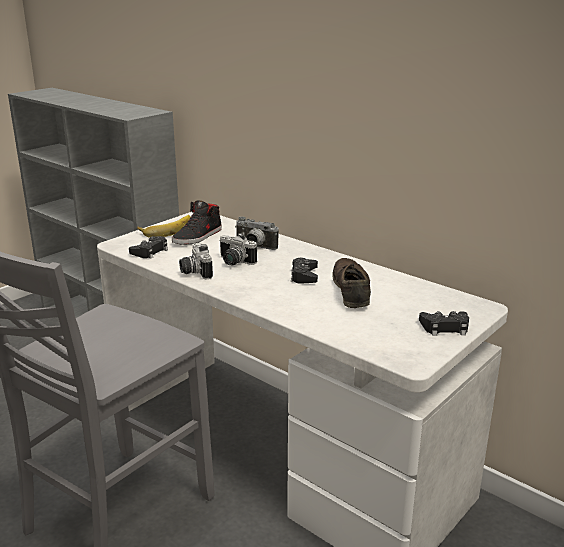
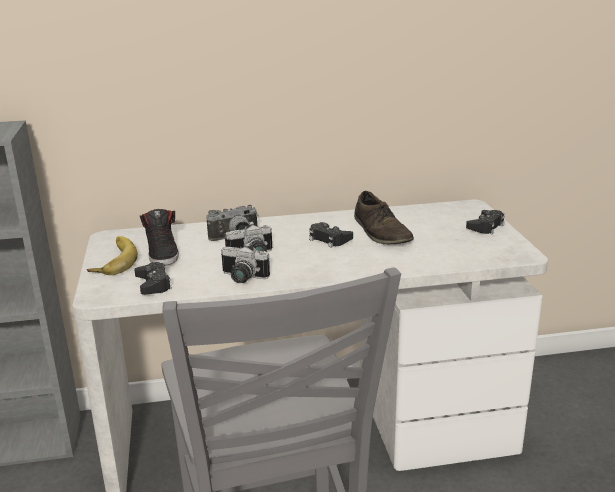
camera: 50 degrees left, 0 degrees up
(351, 289) = (381, 232): brown shoe -> brown shoe turned 150 degrees counterclockwise

